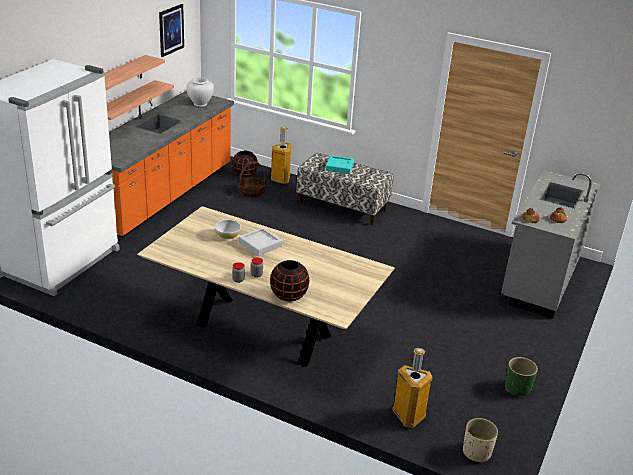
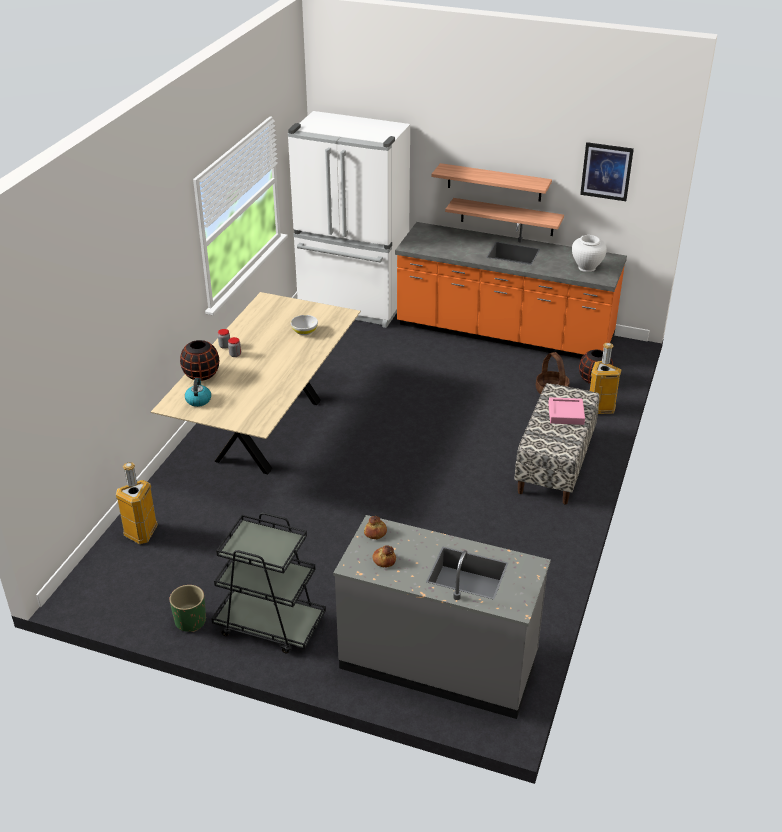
camera: 85 degrees right, 5 degrees up
(260, 244) = (292, 351): grey tray -> none
(332, 299) = (198, 400): none -> kettle
(339, 167) = (566, 414): turquoise tray -> pink tray
(476, 452) = (89, 582): beige planter -> none
(515, 347) = (269, 624): none -> black cart

